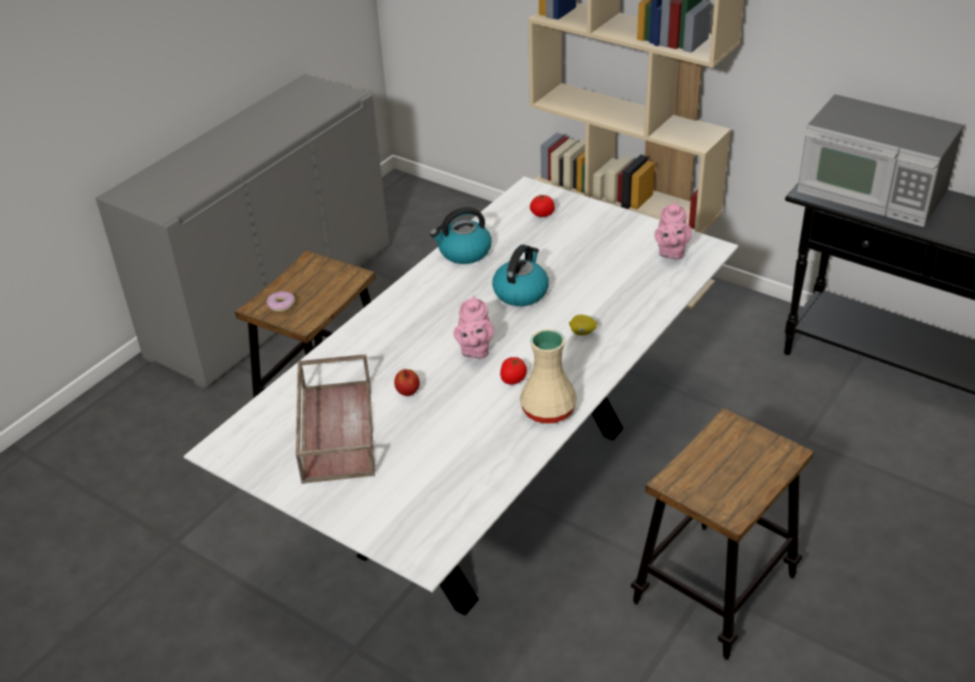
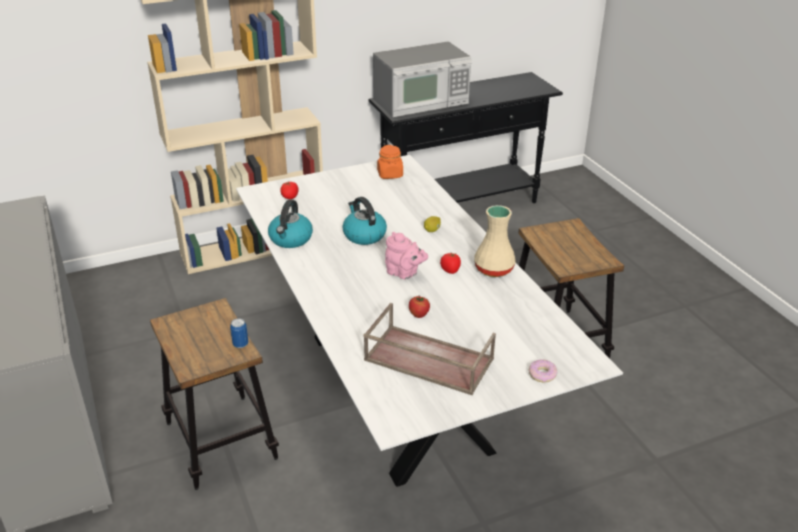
camera: 60 degrees left, 5 degrees down
(281, 305) = (205, 355): donut -> donut (542, 374)
(314, 316) = (240, 344): none -> can
(671, 252) = (390, 174): pink teapot -> orange jar

